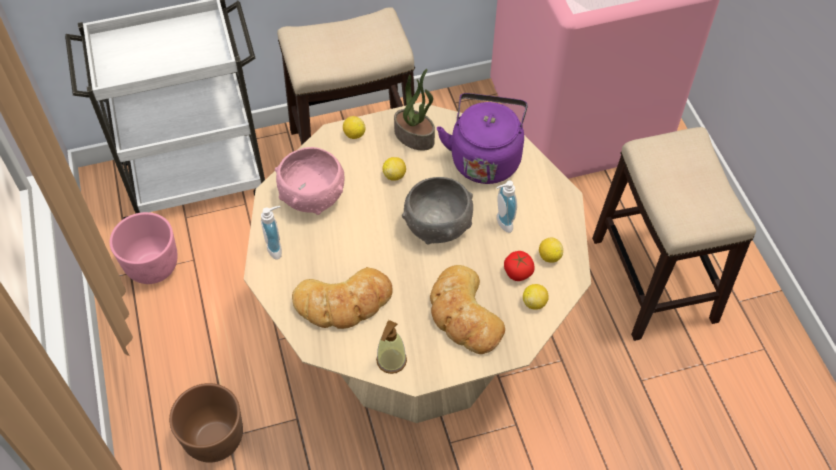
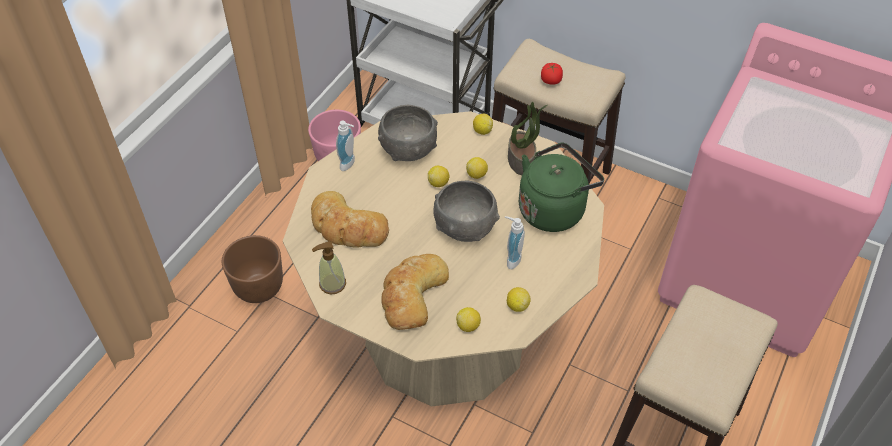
camera: 45 degrees right, 5 degrees down
(312, 196) = (408, 149): pink bowl -> grey bowl
(372, 206) = (438, 183): none -> lemon
(485, 158) = (554, 209): purple kettle -> green kettle
(517, 272) = (481, 298): tomato -> tomato (551, 81)

